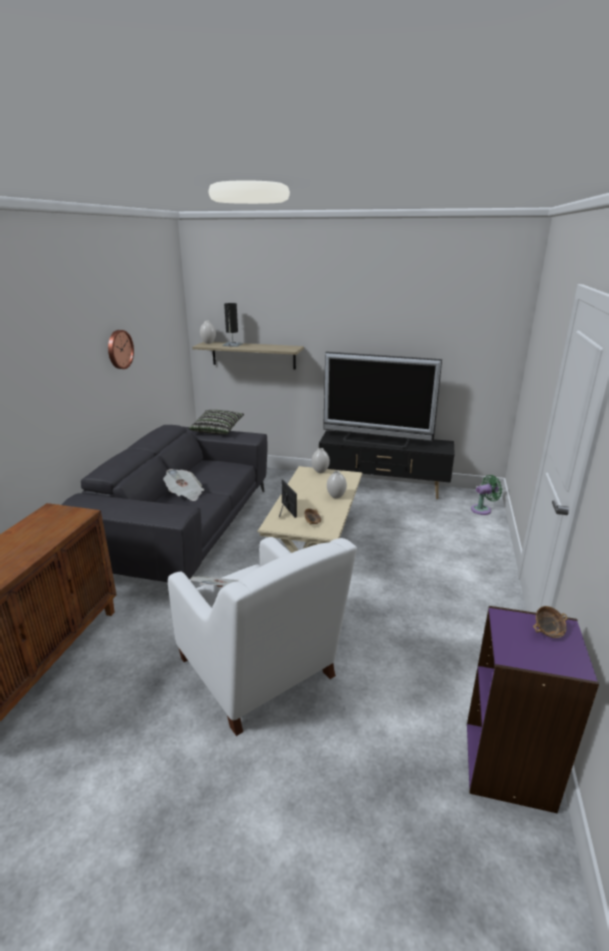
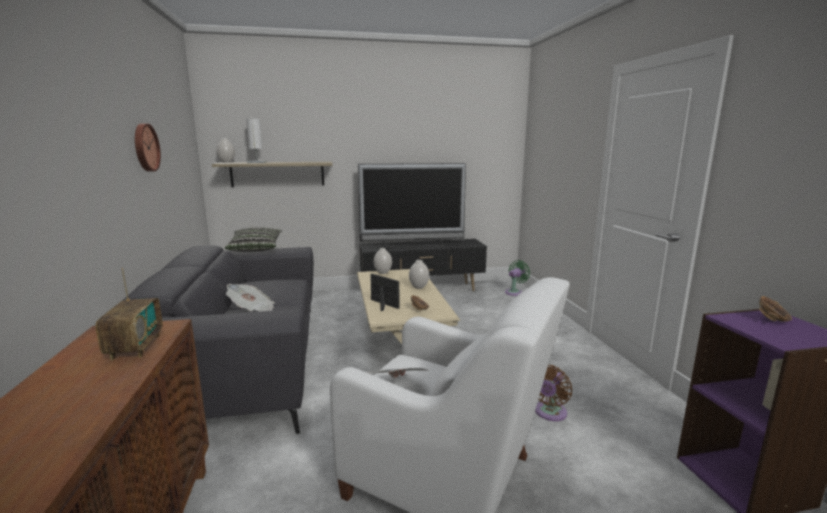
camera: 25 degrees left, 10 degrees down
(55, 528) = (135, 347): none -> radio
(232, 345) = (256, 162): black table lamp -> white table lamp
(389, 647) = (549, 413): none -> brown fan

